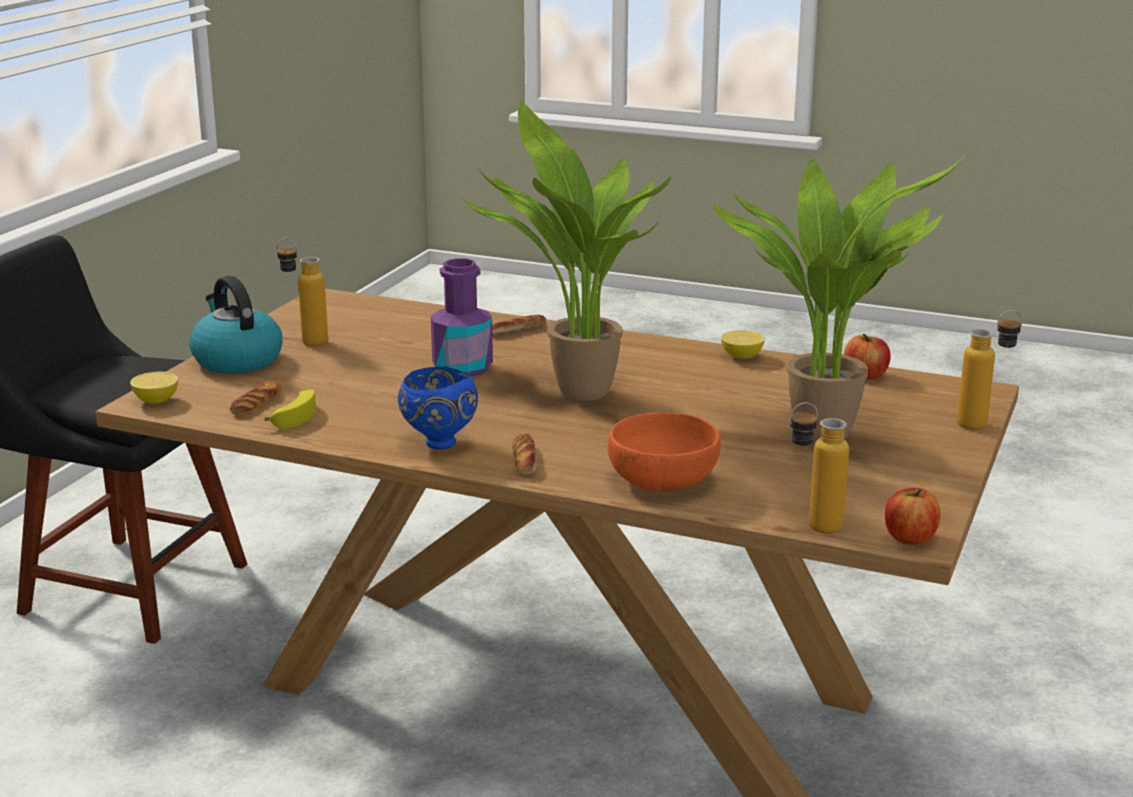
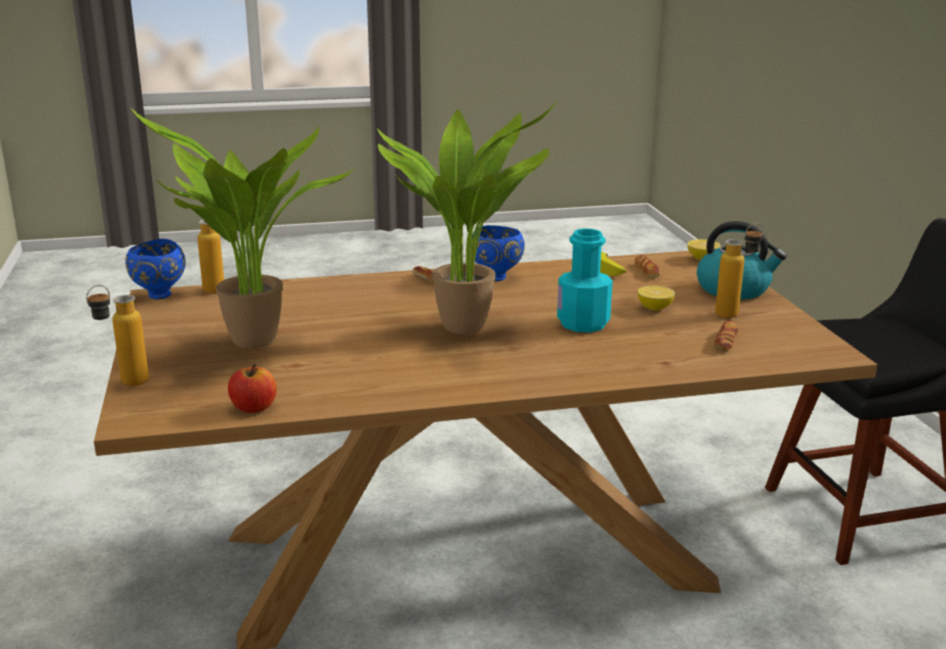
camera: 145 degrees right, 0 degrees up
(462, 368) = (583, 323): purple bottle -> turquoise bottle
(517, 330) = (614, 367): bread -> bread (725, 341)
(664, 479) = (334, 291): orange bowl -> none
(741, 357) = (385, 396): lemon -> lemon (654, 308)
(910, 538) = (159, 296): apple -> blue bowl

